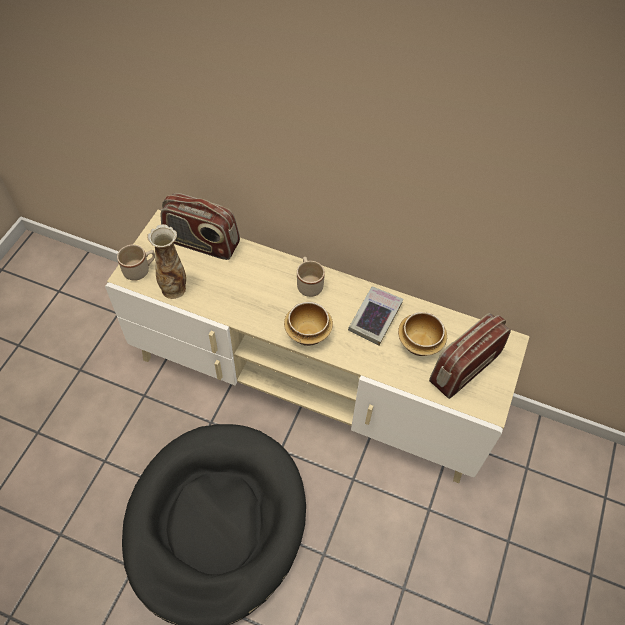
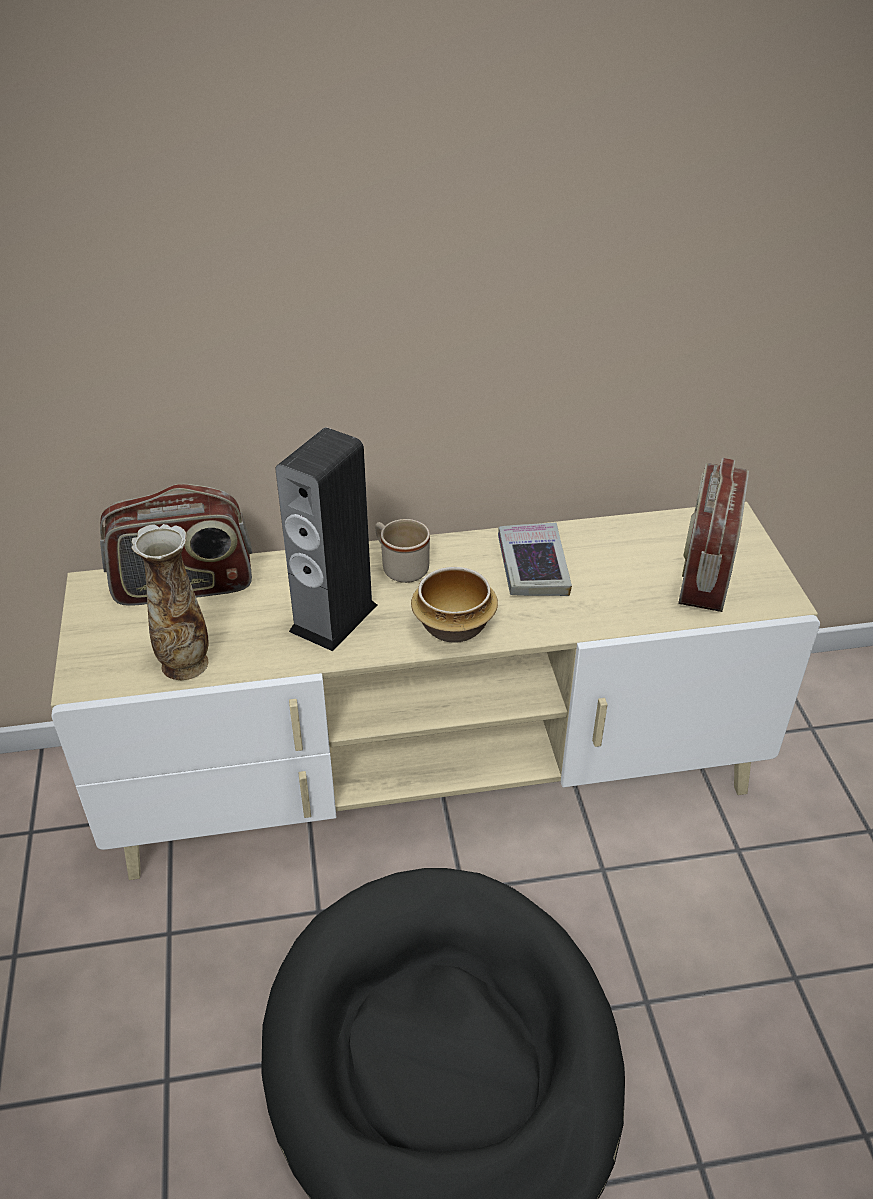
camera: 30 degrees left, 15 degrees down
(140, 270) = (102, 663): beige mug -> none
(255, 298) = (333, 618): none -> speaker
(419, 342) = (619, 568): bowl -> none

